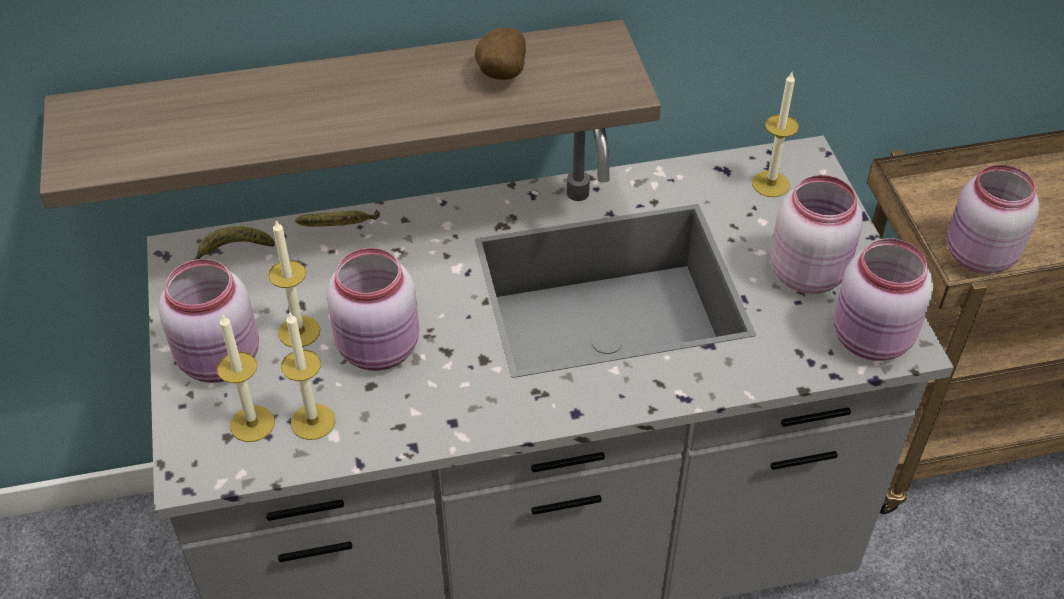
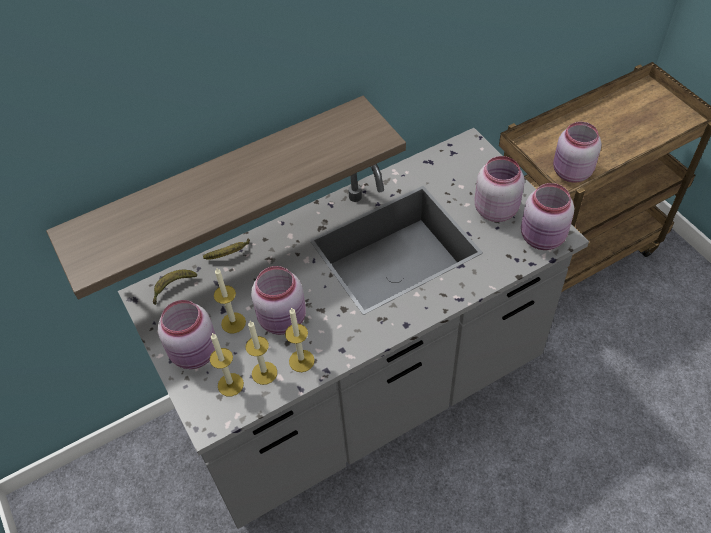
camera: 15 degrees left, 5 degrees up
(500, 76) = (310, 148): potato -> none
(770, 184) = (457, 163): candle -> candle (301, 361)

